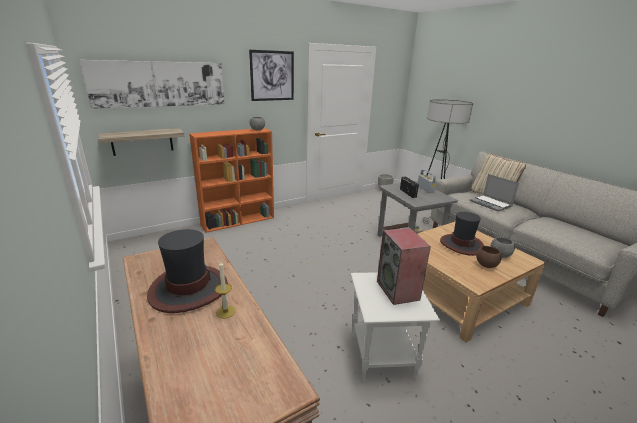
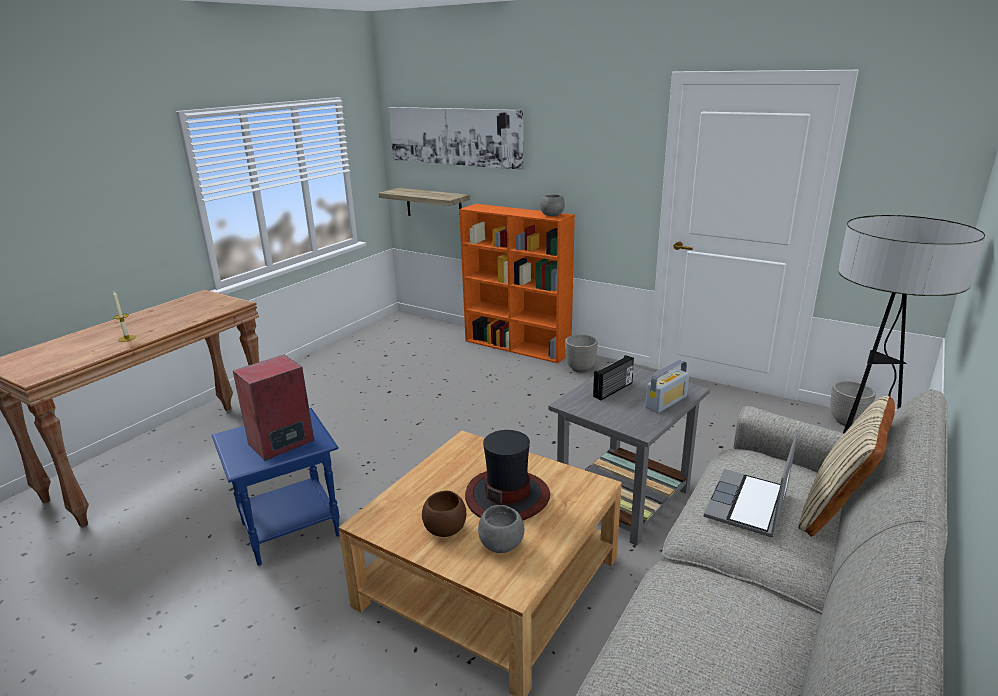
camera: 65 degrees right, 0 degrees up
(188, 289) = (158, 320): hat -> none
(272, 76) = (599, 131): picture -> none
(287, 215) = (580, 369): none -> planter
(382, 356) = (289, 530): white side table -> blue side table

